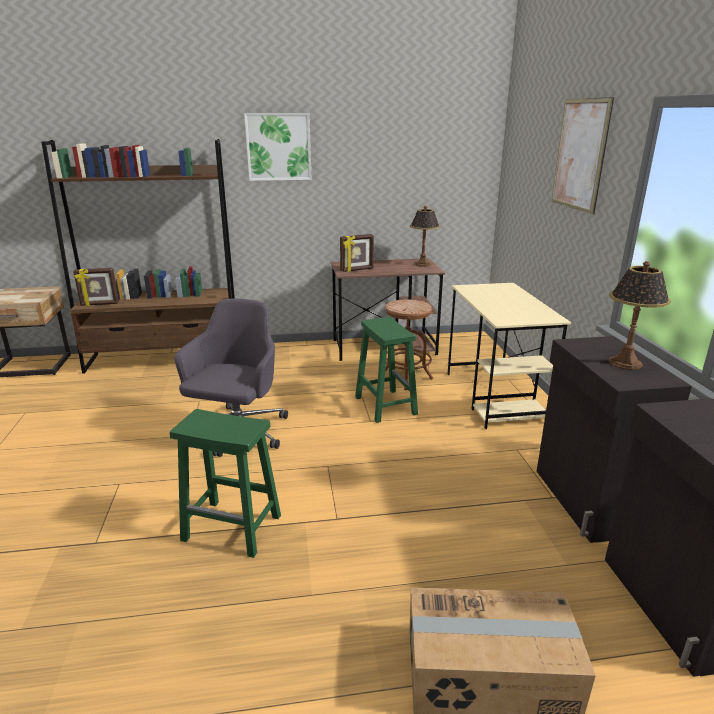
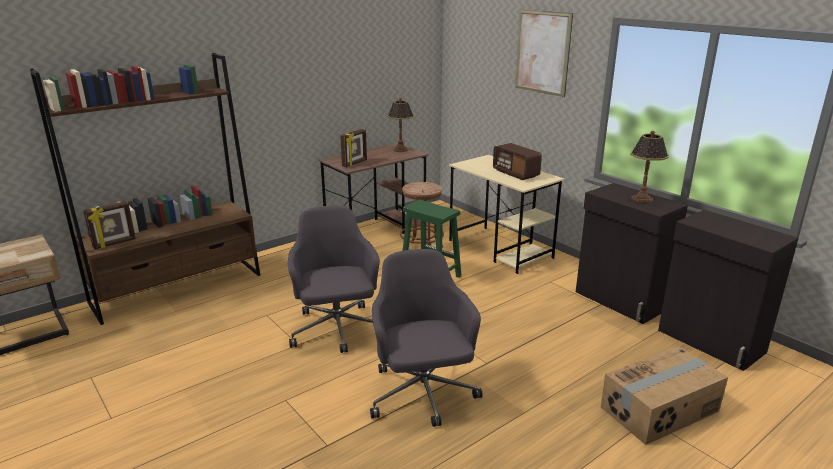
camera: 30 degrees left, 0 degrees up
(233, 528) = (422, 395): green stool -> grey office chair
(278, 147) = (267, 56): picture -> none
(514, 306) = (515, 173): none -> radio

